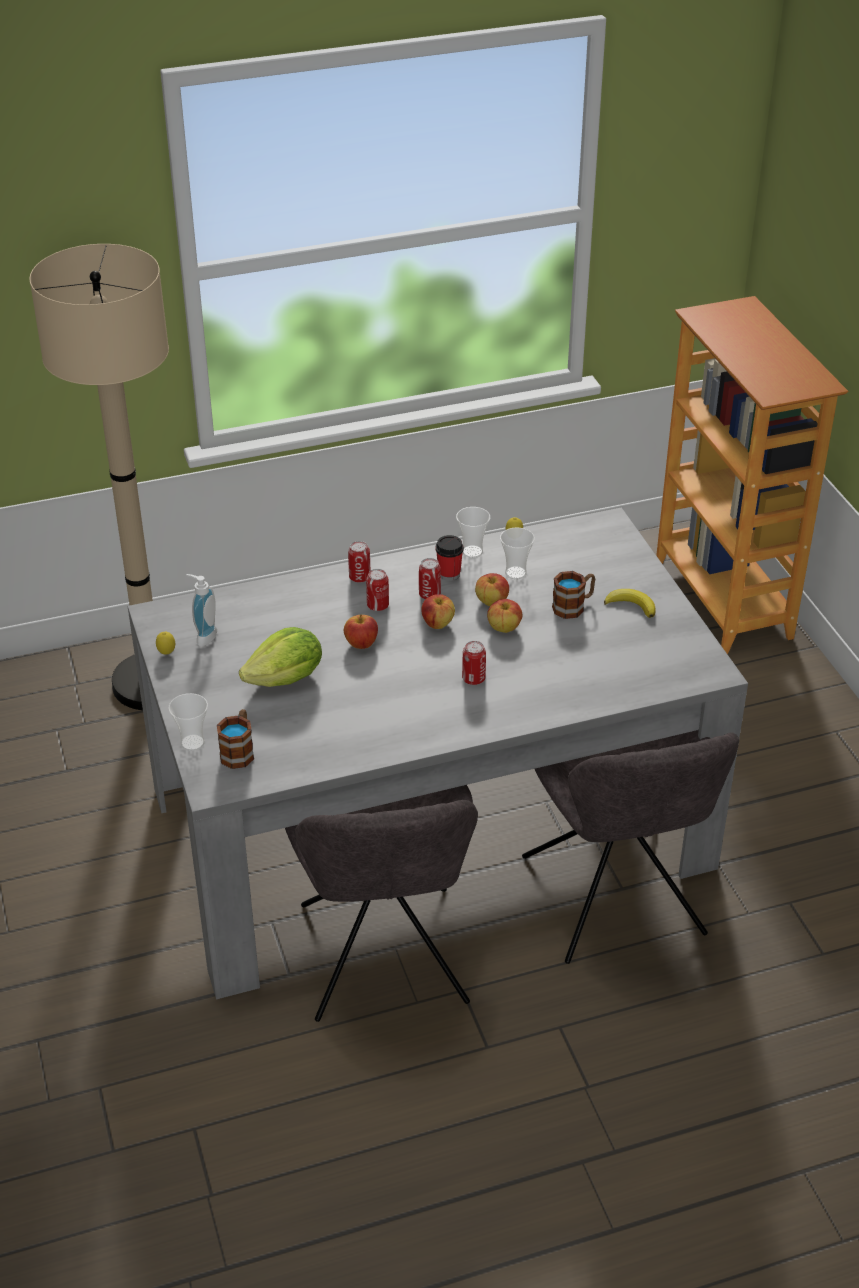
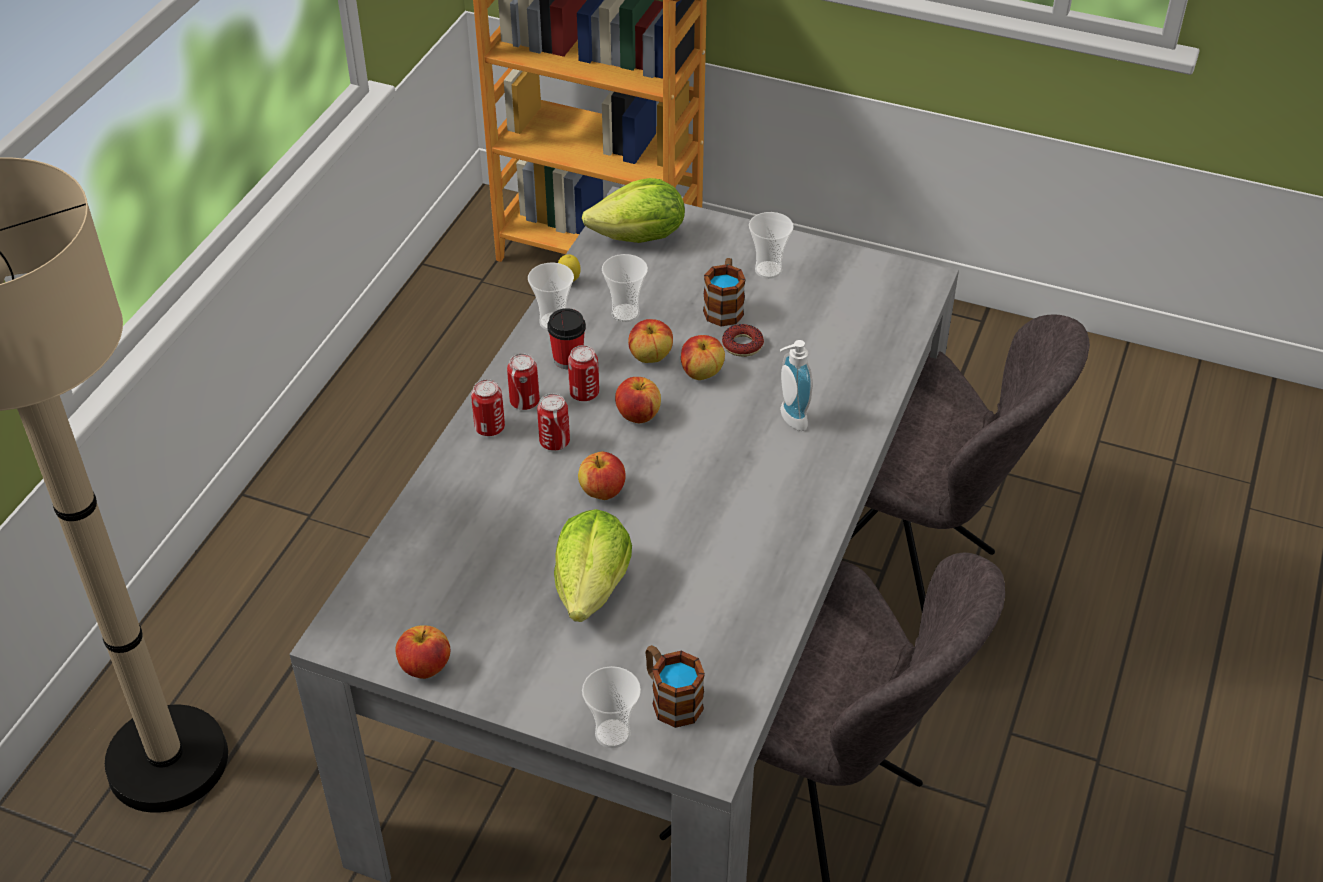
camera: 50 degrees left, 5 degrees up
(167, 653) = (425, 667): lemon -> apple
(203, 636) = (433, 615): soap dispenser -> soap dispenser (789, 419)
(473, 679) = (755, 441): can -> can (524, 401)
(549, 631) = (742, 345): none -> donut
(589, 542) = (640, 237): none -> lettuce
(631, 605) = (768, 270): banana -> cup

